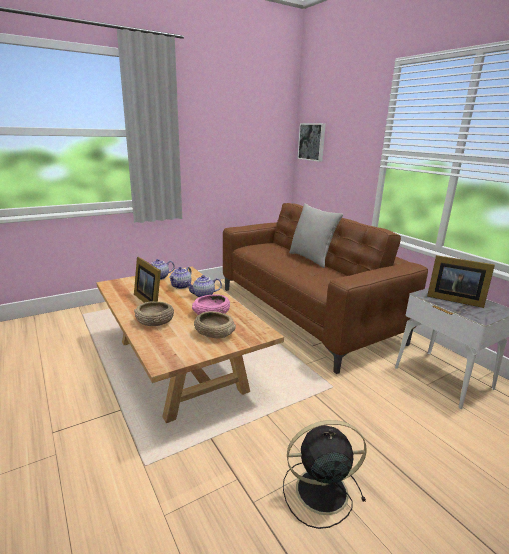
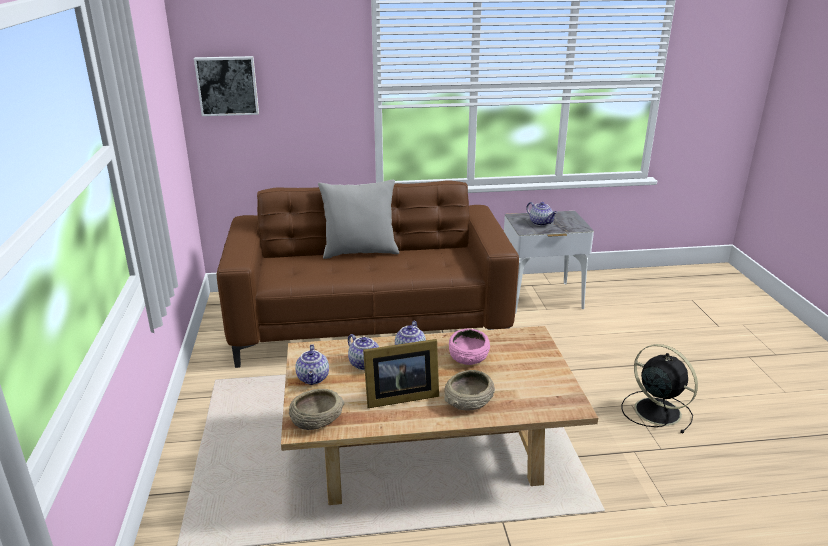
camera: 65 degrees left, 5 degrees up
(214, 332) = (519, 363): beige bowl -> beige bowl (316, 419)
(319, 491) = (655, 410): black fan -> black fan turned 120 degrees clockwise
(452, 299) = (541, 223): picture frame -> teapot

